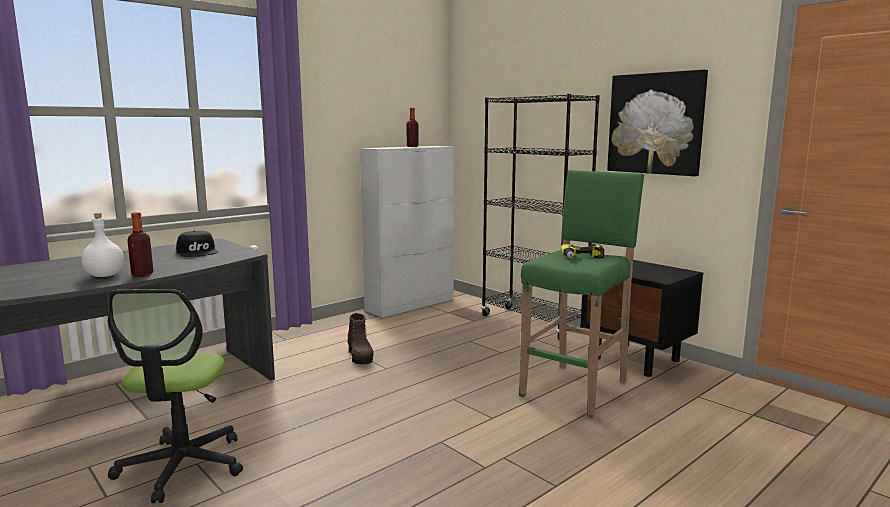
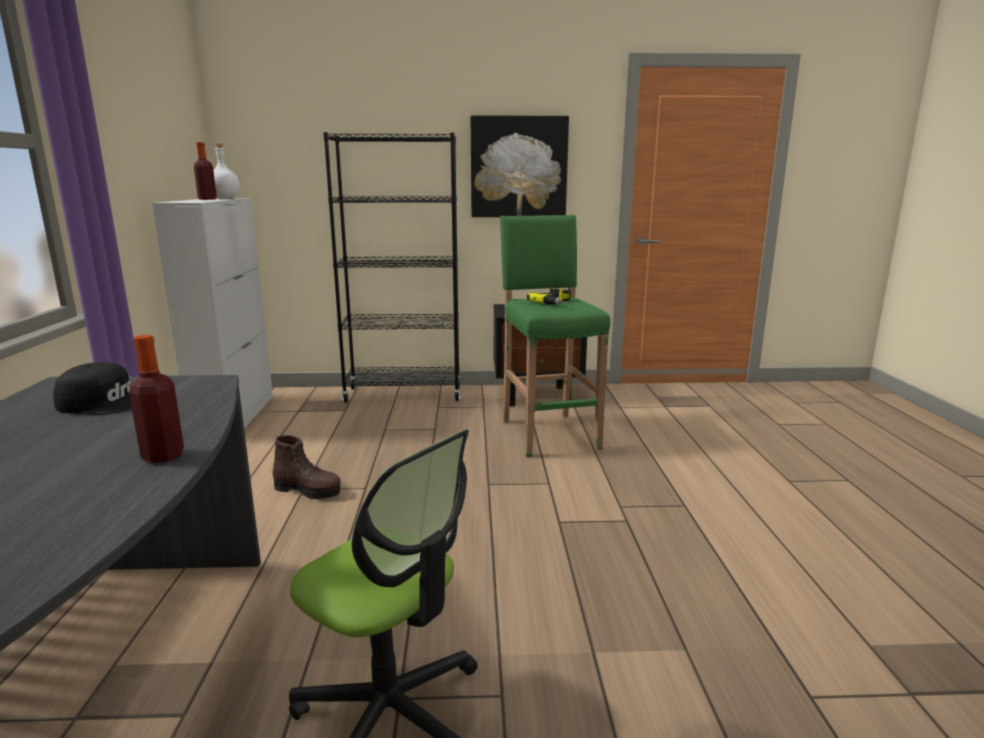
camera: 50 degrees left, 5 degrees up
(105, 275) = (90, 483): white bottle -> white bottle (226, 198)

